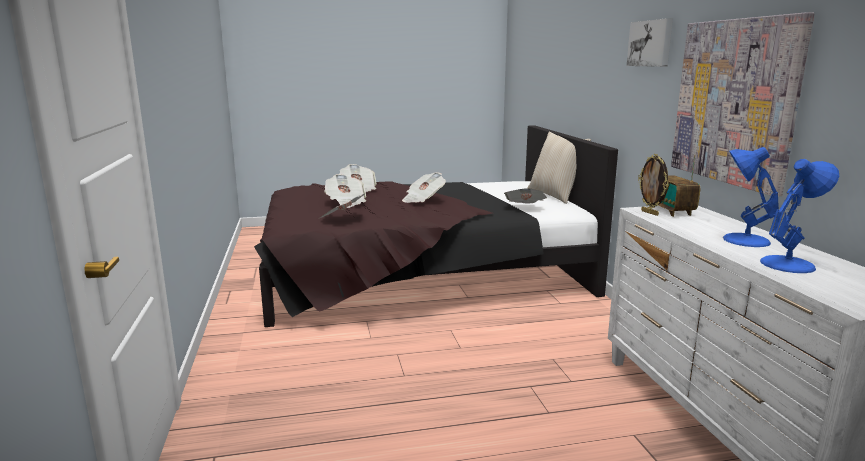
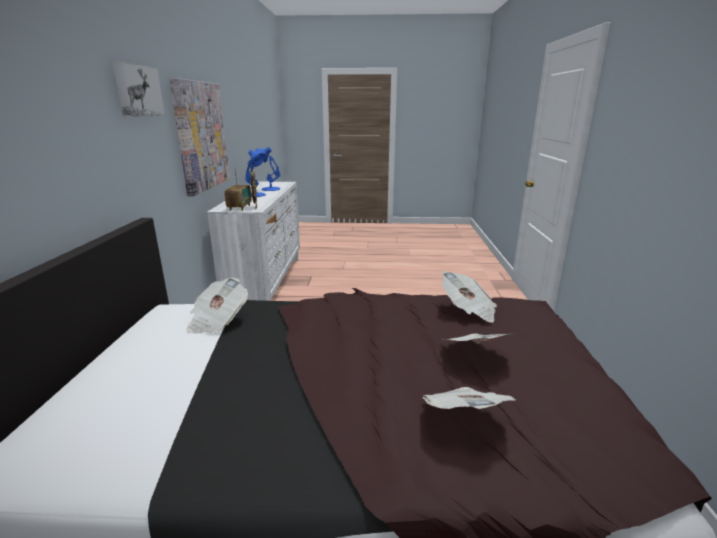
camera: 165 degrees left, 5 degrees up
(423, 199) = (347, 345): newspaper -> none
(555, 195) = (105, 357): beige pillow -> none

